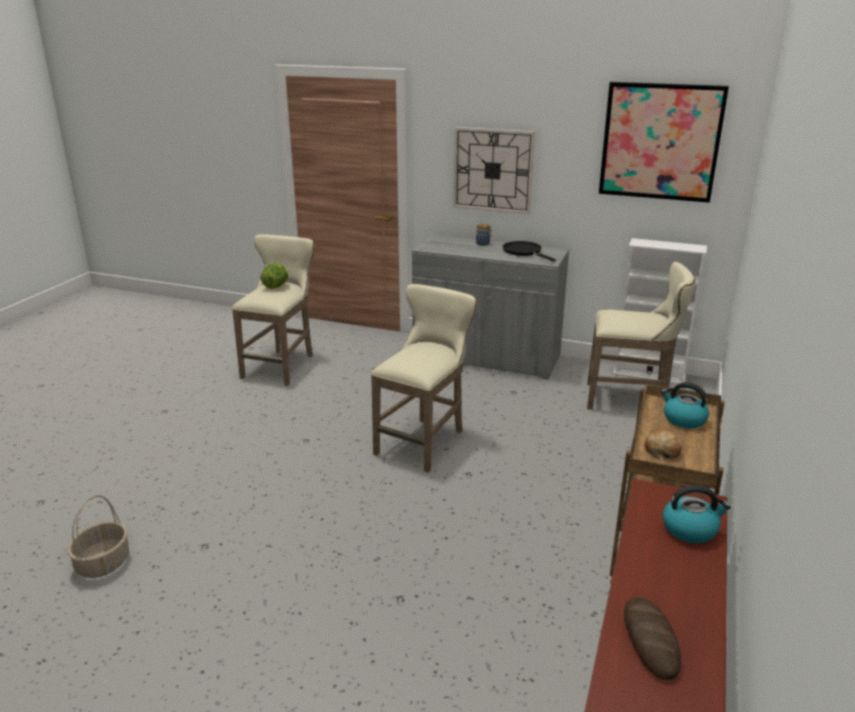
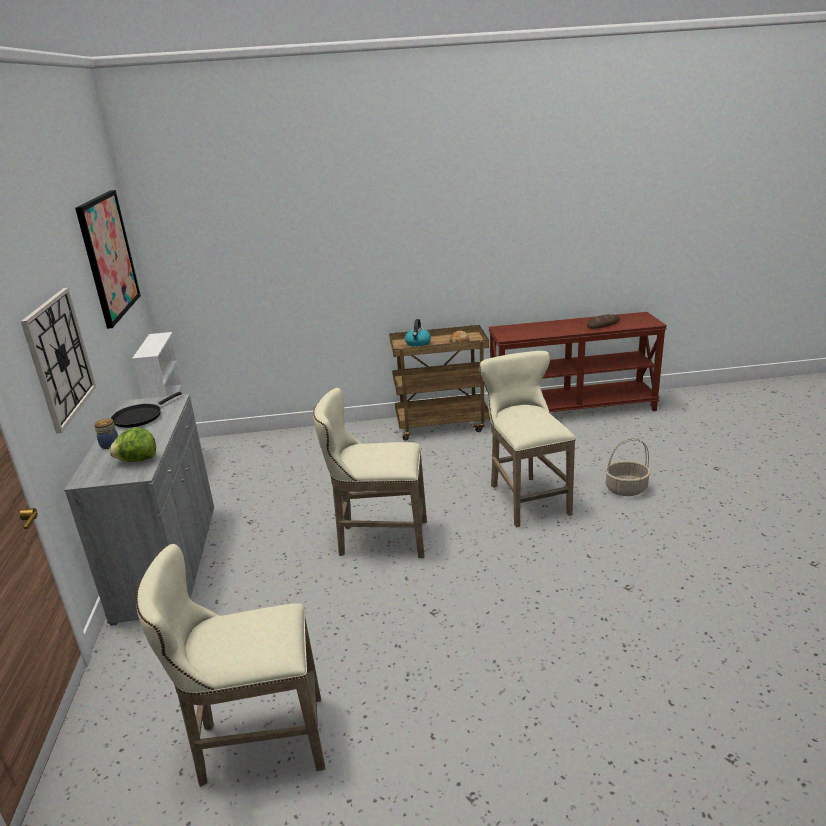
camera: 115 degrees left, 0 degrees up
(103, 563) = (714, 631): basket -> basket (626, 488)
(276, 286) = (225, 635): lettuce -> lettuce (137, 460)
(630, 400) = (238, 465): beige stool -> beige stool (525, 497)
(690, 529) = (525, 328): kettle -> none

